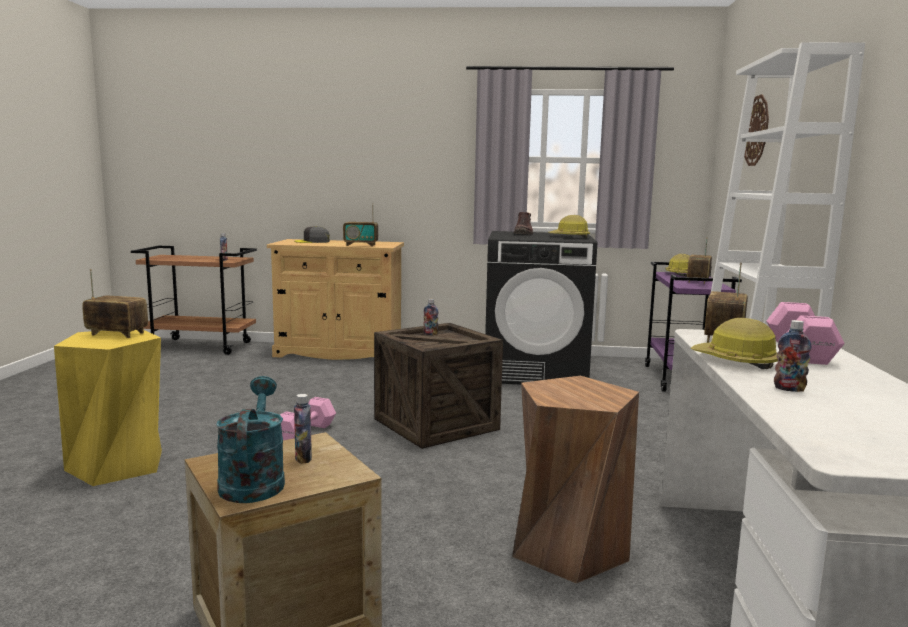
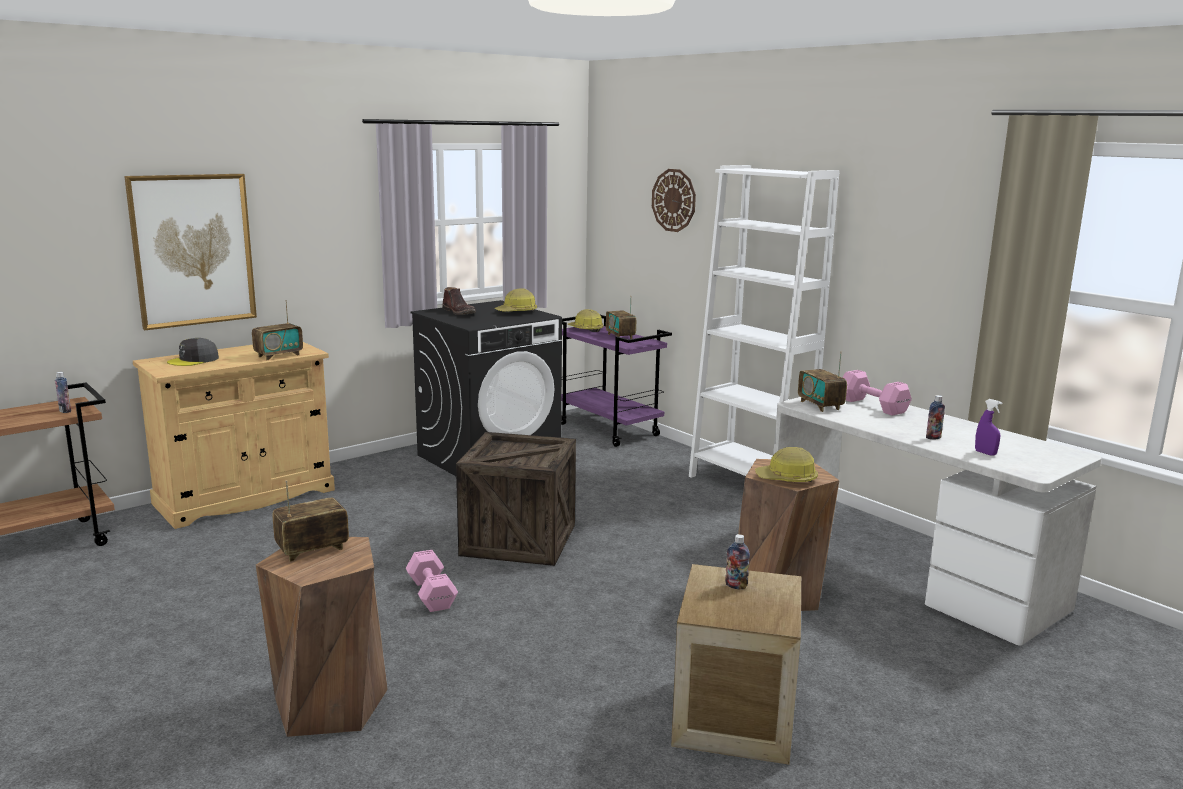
camera: 45 degrees left, 5 degrees up
(118, 465) = (330, 704): yellow stool -> brown stool
(253, 481) = (754, 611): turquoise watering can -> none
(334, 165) = (193, 250): none -> picture
(430, 334) = (495, 450): bottle -> none
(735, 361) = (870, 424): hard hat -> hard hat (787, 479)
(825, 419) = (985, 453): none -> purple spray bottle

